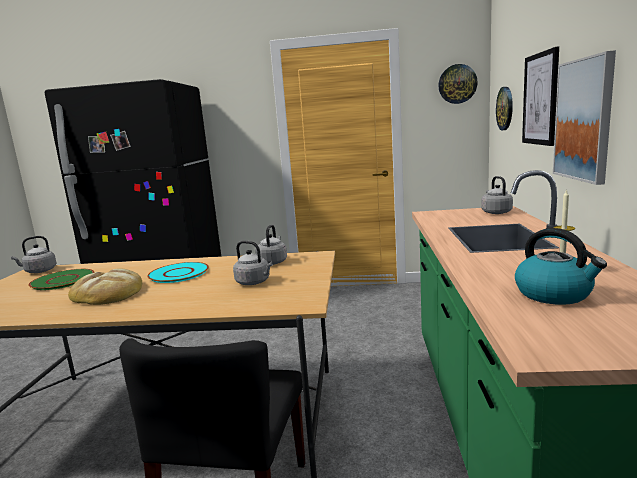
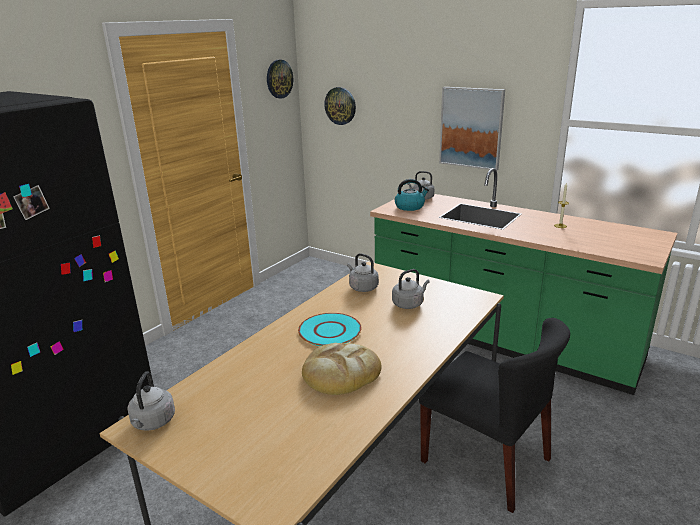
camera: 60 degrees left, 10 degrees up
(63, 280) = (241, 401): green plate -> none
(540, 99) = (407, 106): picture -> none
(554, 294) = (589, 237): kettle -> kettle (410, 207)

